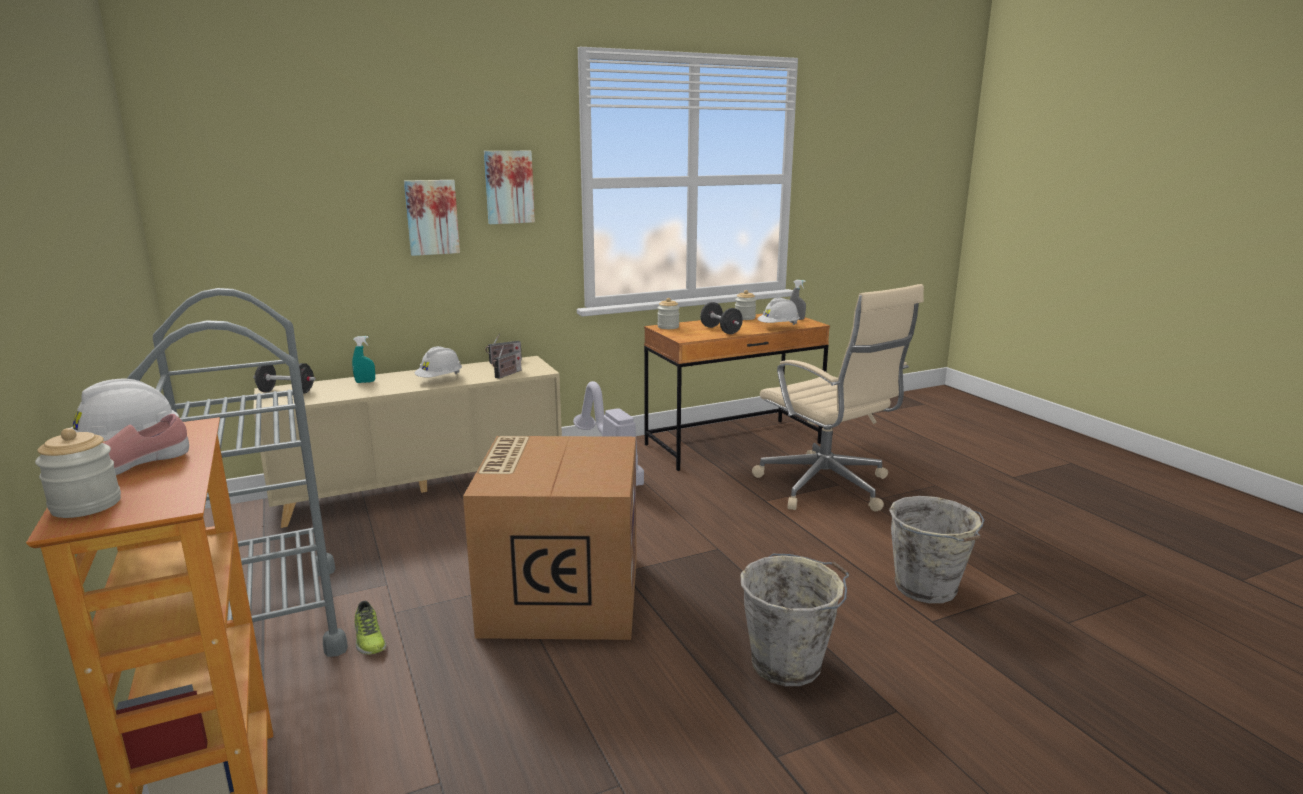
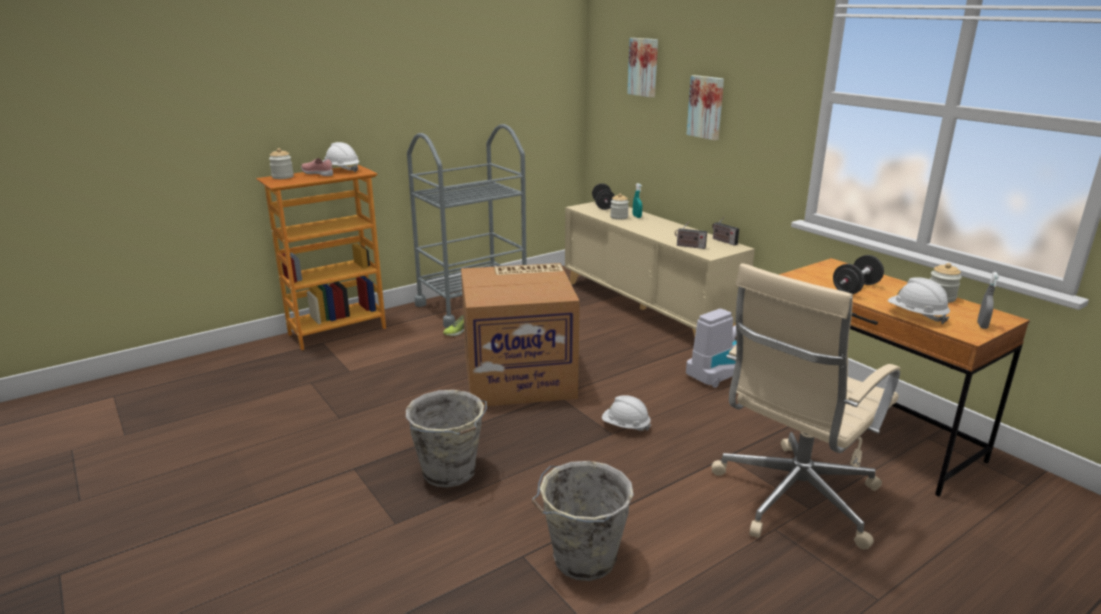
camera: 80 degrees right, 5 degrees up
(440, 379) = (659, 231): white hard hat -> white hard hat (625, 426)
(508, 187) = (761, 90): picture -> picture (644, 67)
(668, 327) = (838, 266): jar -> jar (619, 217)

